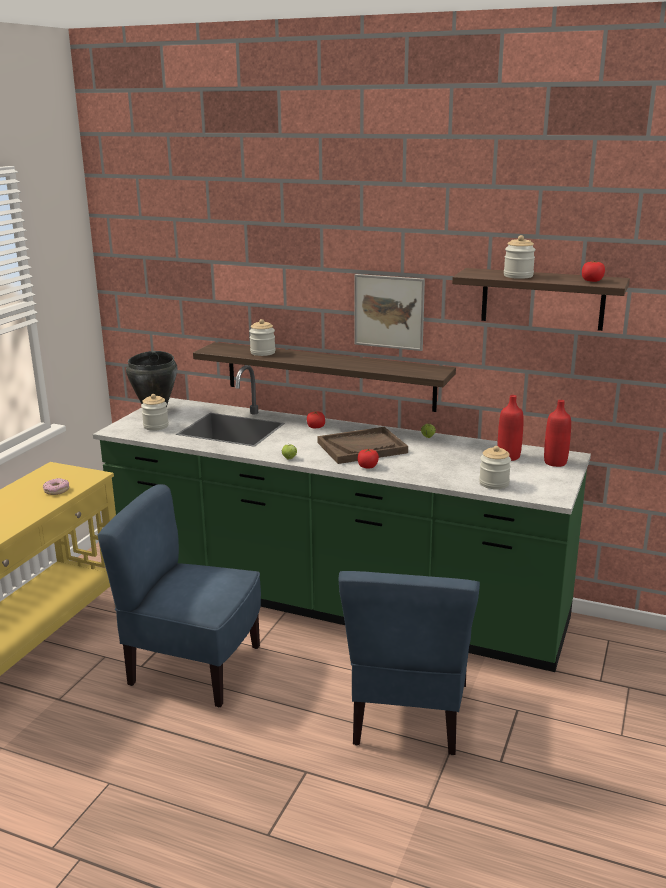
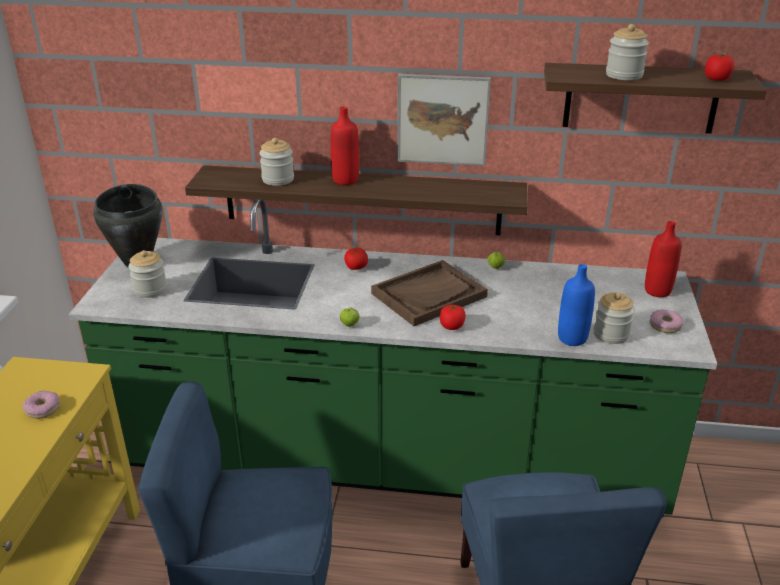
camera: 15 degrees left, 10 degrees up
(459, 482) = (572, 338): none -> blue bottle
(508, 456) = (602, 288): red bottle -> red bottle (345, 180)
(544, 483) = (665, 325): none -> donut

